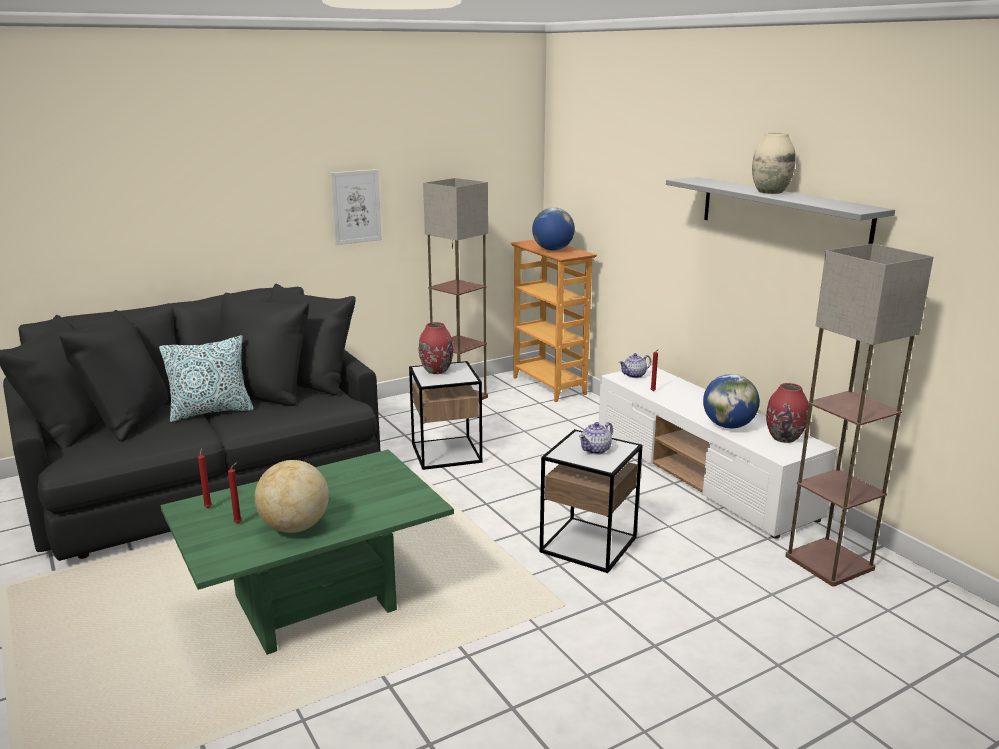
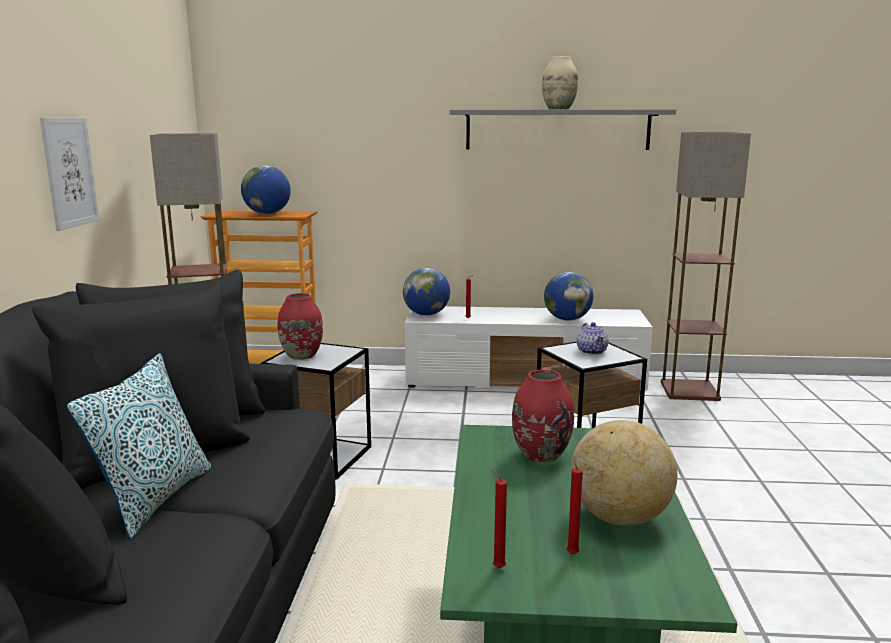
camera: 55 degrees left, 5 degrees down
(634, 375) = (426, 314): teapot -> globe
(784, 438) = (608, 314): red vase -> red vase (541, 455)

